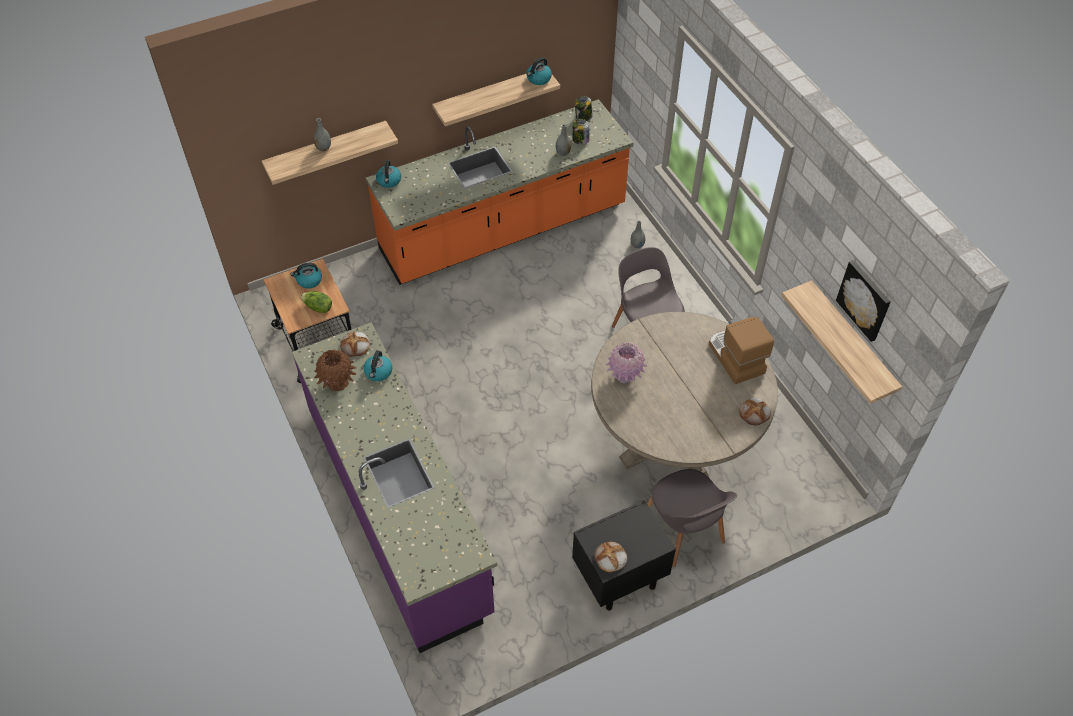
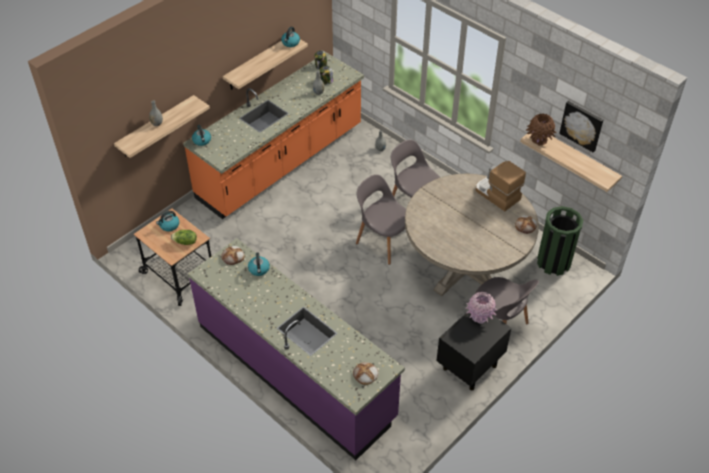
camera: 20 degrees left, 5 degrees down
(337, 382) = (232, 284): brown vase -> brown vase (539, 140)
(584, 372) = (383, 241): none -> grey chair
(610, 558) = (471, 346): bread -> bread (365, 374)
(625, 374) = (429, 225): pink vase -> pink vase (479, 317)
(798, 468) = (553, 262): none -> green trash can

